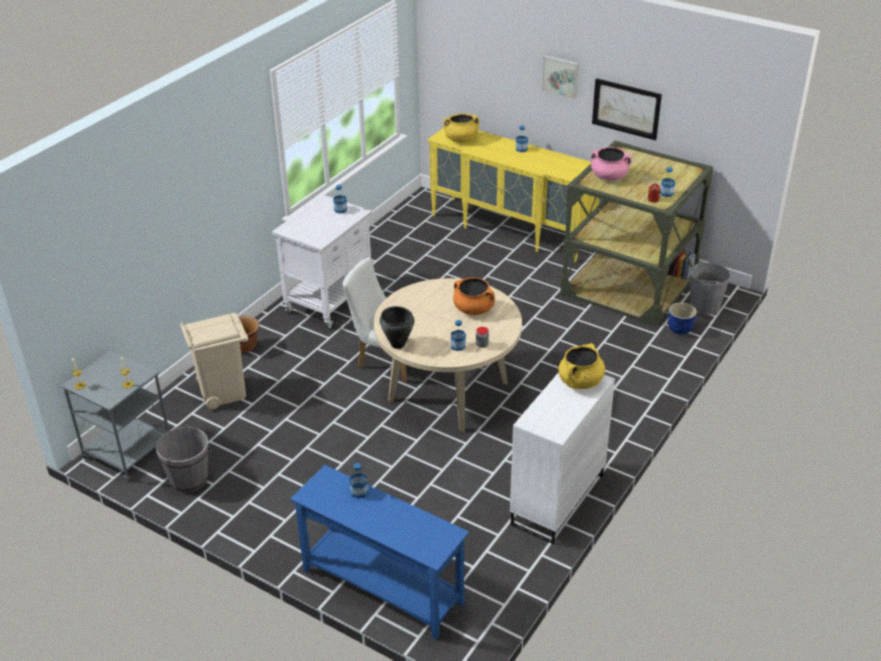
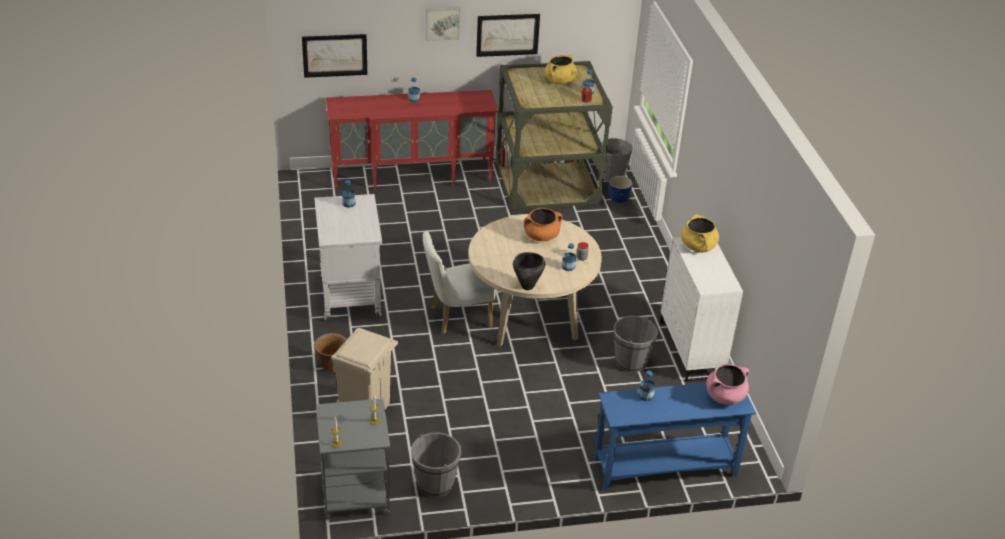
camera: 45 degrees left, 0 degrees up
(461, 81) = (335, 55): none -> picture
(461, 139) = (356, 108): yellow cooking pot -> yellow cooking pot (559, 81)
(484, 478) = (631, 361): none -> grey bucket
(511, 229) = (412, 176): yellow cabinet -> red cabinet
(609, 176) = (535, 94): pink cooking pot -> pink cooking pot (725, 396)

